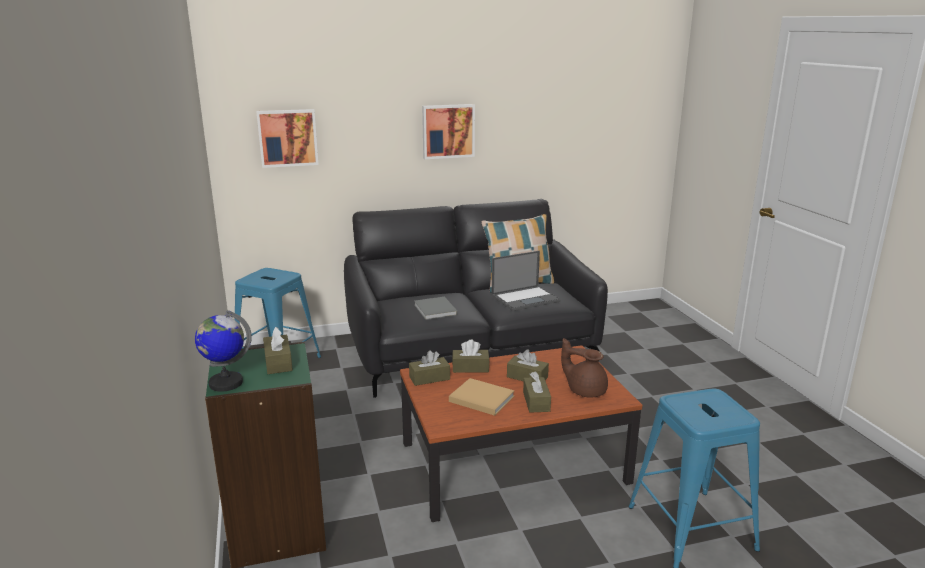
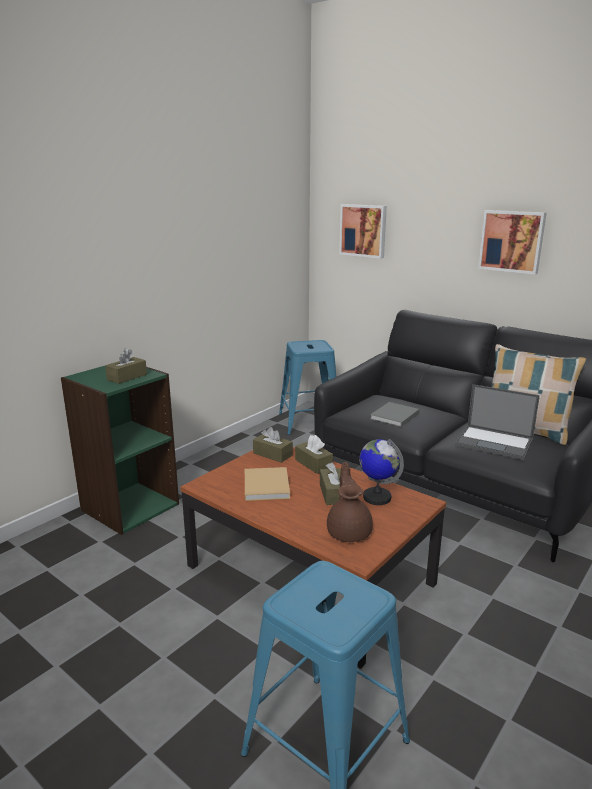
camera: 55 degrees right, 0 degrees up
(225, 383) = (84, 375): globe -> globe (377, 497)
(536, 402) = (292, 512): brown tissue box -> none

